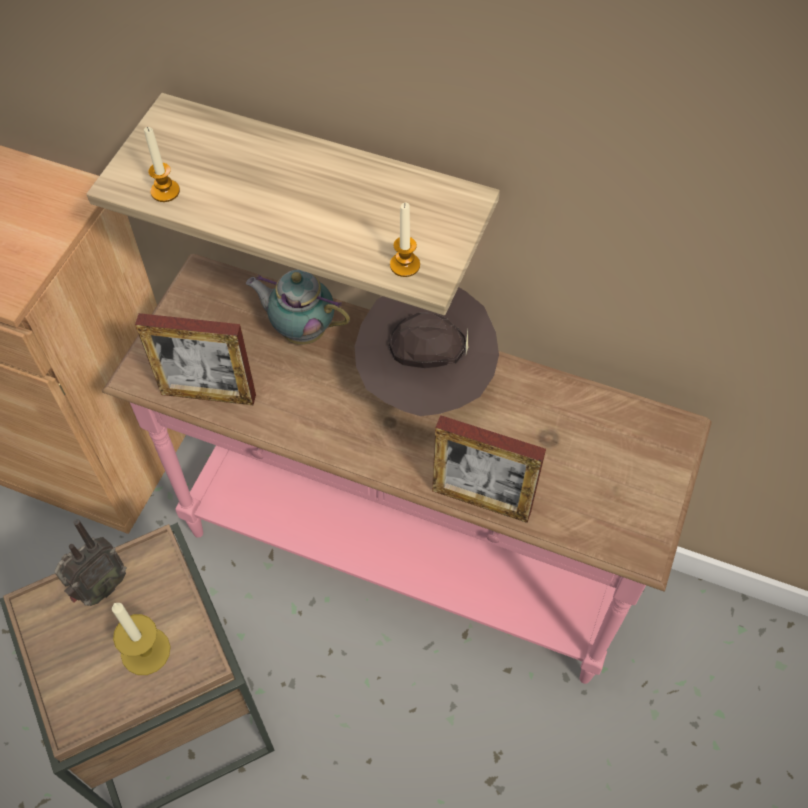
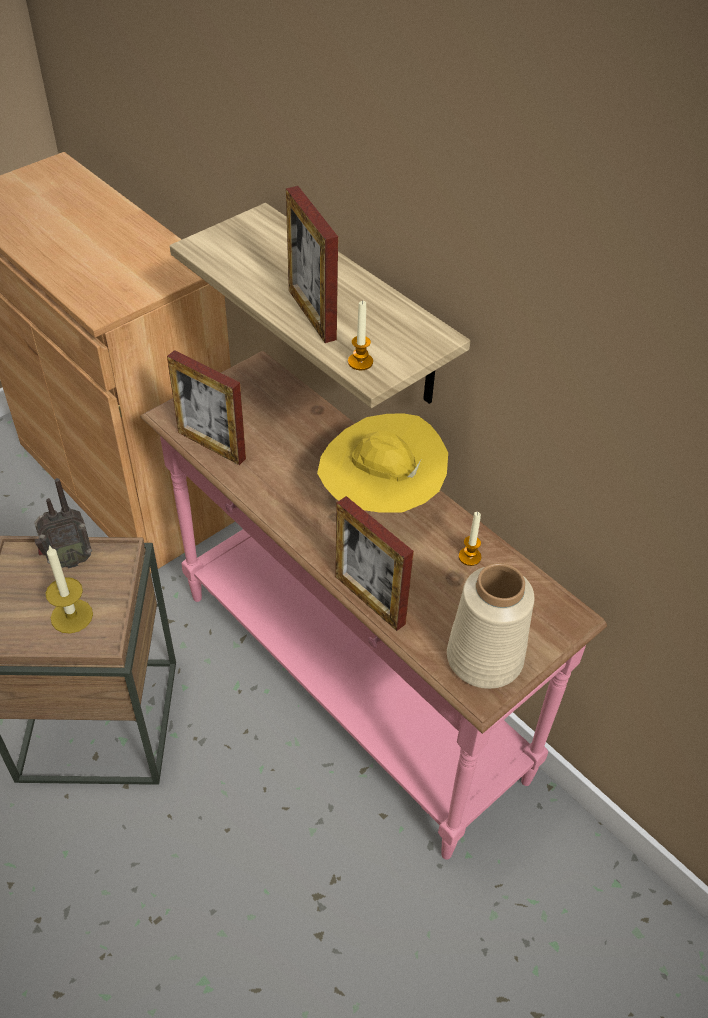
camera: 25 degrees right, 10 degrees down
(165, 191) = (223, 260): candle -> candle (469, 557)
(301, 330) = (308, 429): teapot -> none
(313, 224) = (312, 314): none -> picture frame
(425, 381) = (380, 499): brown hat -> yellow hat
(626, 513) = (484, 659): none -> beige vase

